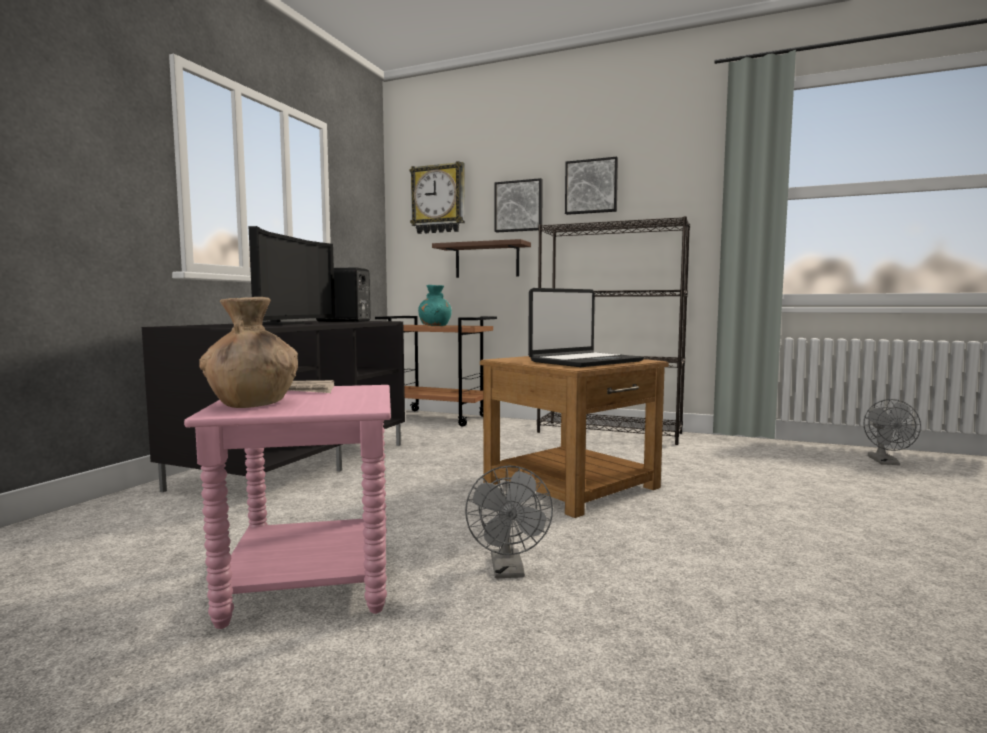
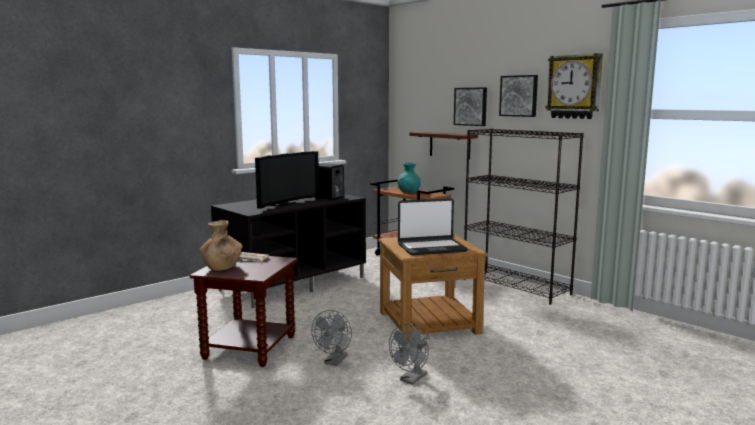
camera: 25 degrees right, 5 degrees up
(309, 579) = (249, 347): pink side table -> brown side table
(438, 199) = (420, 96): wall clock -> wall clock (574, 87)
(886, 462) = (694, 345): grey fan -> grey fan (411, 379)

